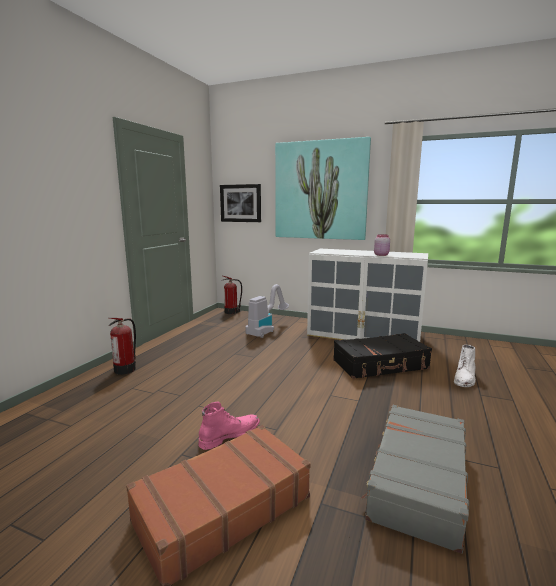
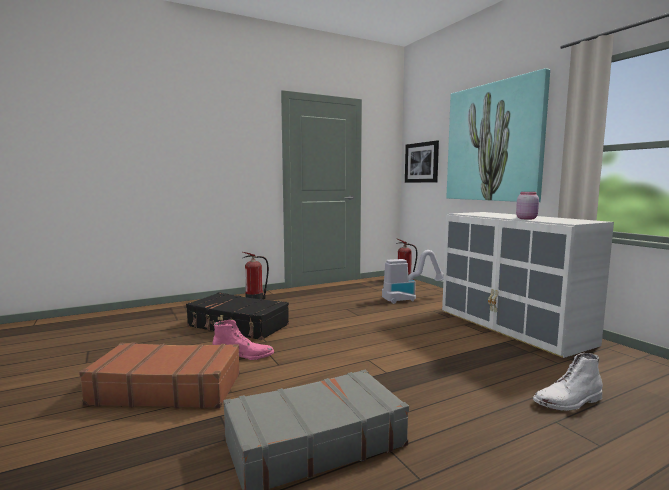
camera: 40 degrees right, 5 degrees down
(380, 365) = (475, 355): black suitcase -> black suitcase (238, 326)

